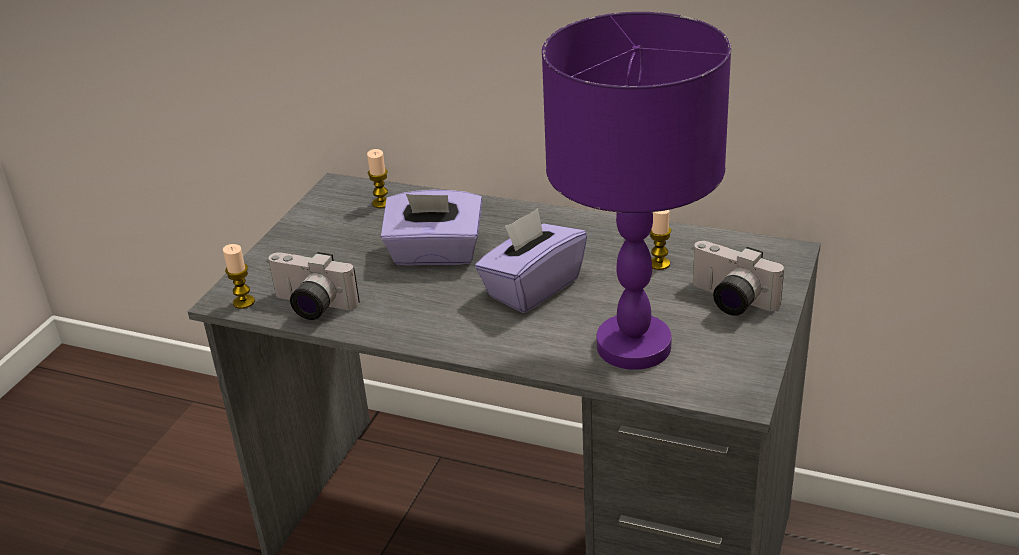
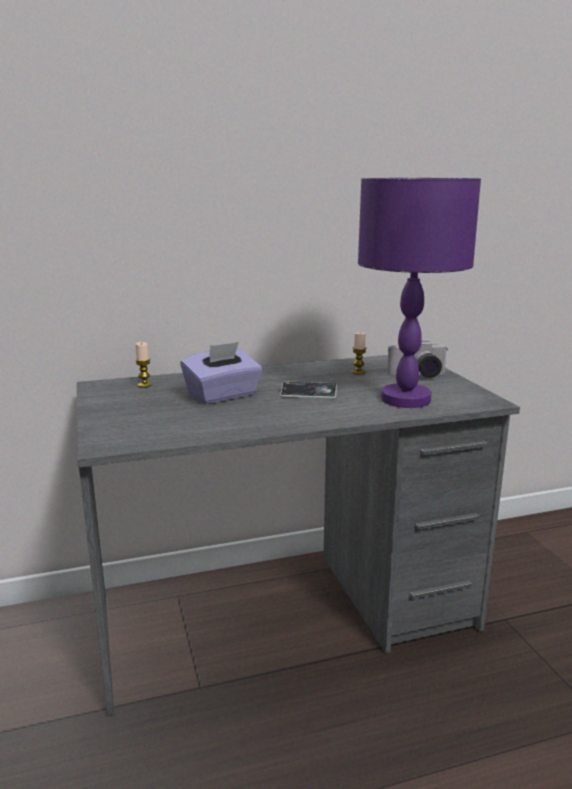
camera: 40 degrees left, 15 degrees down
(244, 302) = (120, 443): candle -> none
(310, 307) = (178, 433): camera -> none
(532, 287) = (308, 394): purple tissue box -> phone

